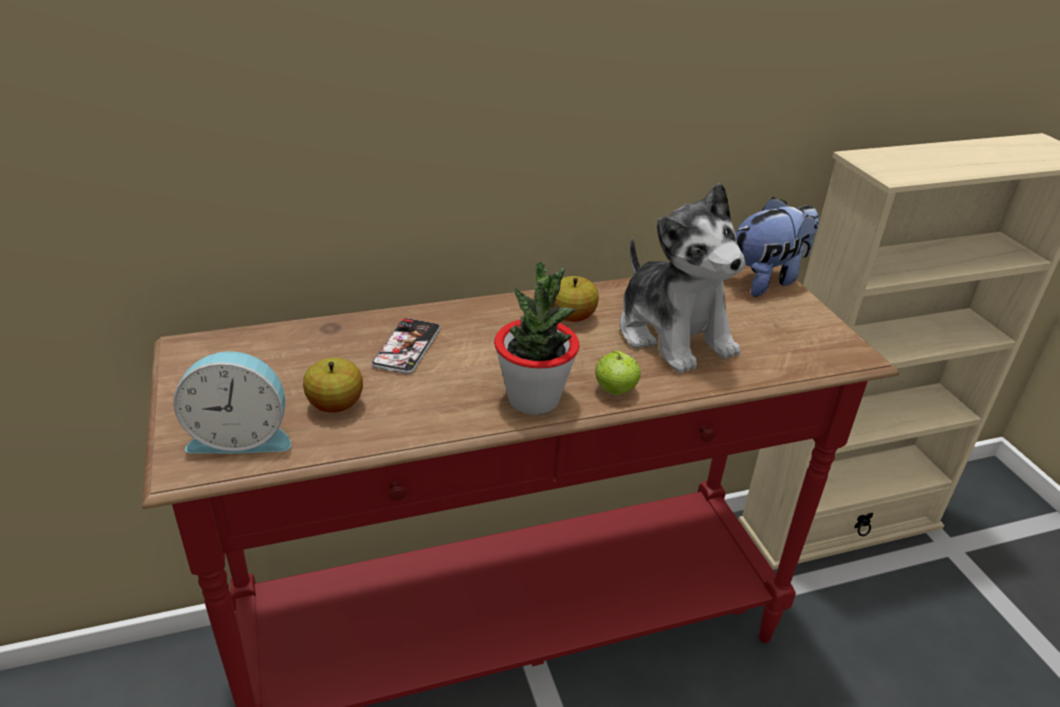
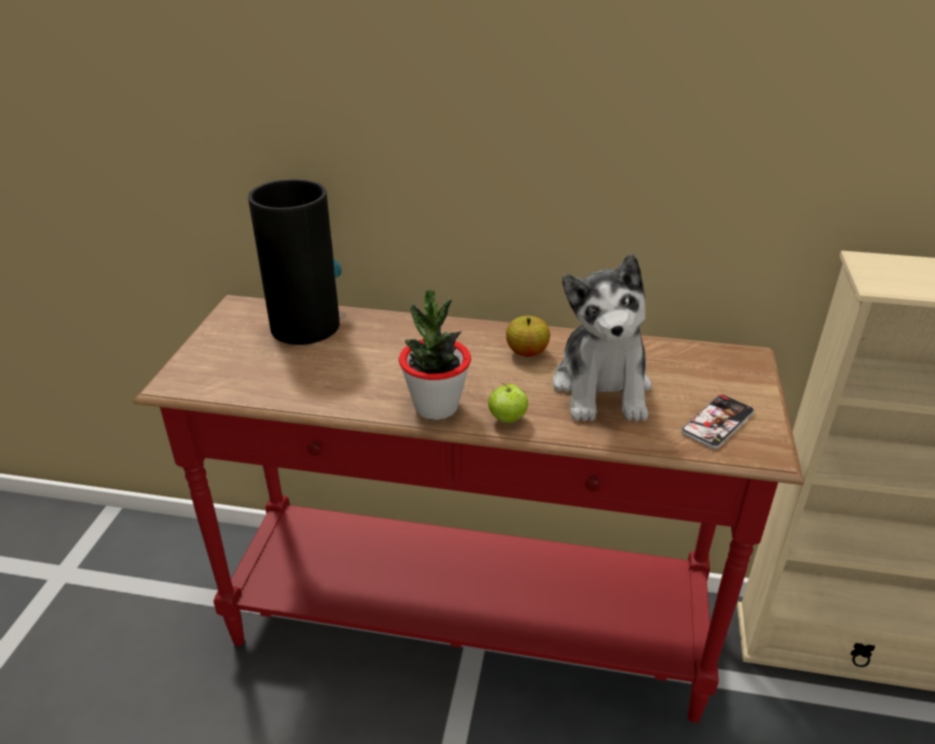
camera: 30 degrees right, 0 degrees up
(241, 436) = (219, 374): alarm clock -> none
(300, 348) = (305, 325): none -> vase
(335, 405) = (294, 371): apple -> none
(407, 347) = (378, 343): phone -> phone (717, 422)
(765, 280) = (740, 364): plush toy -> none

